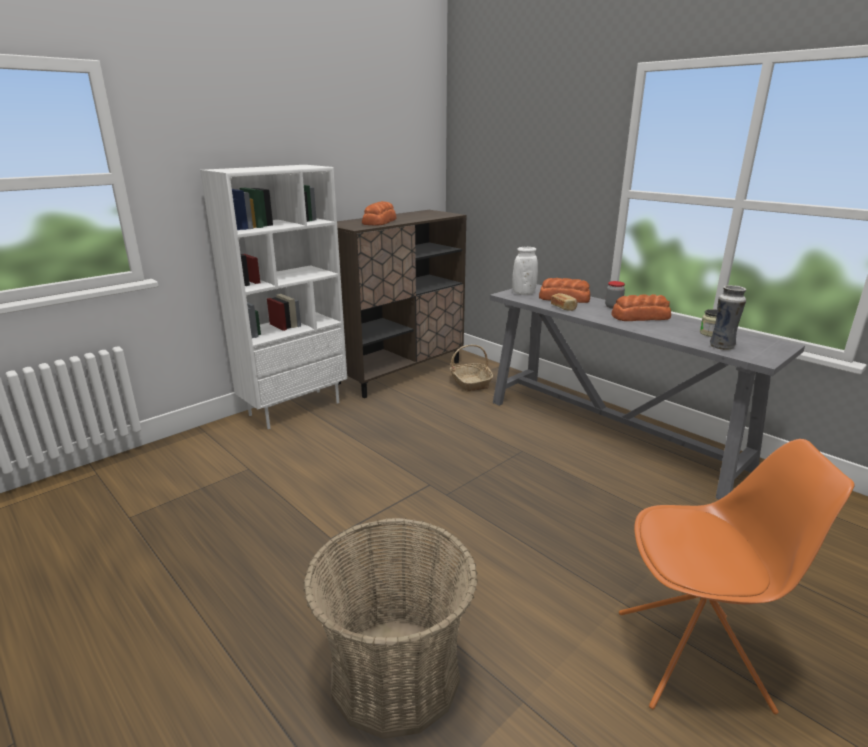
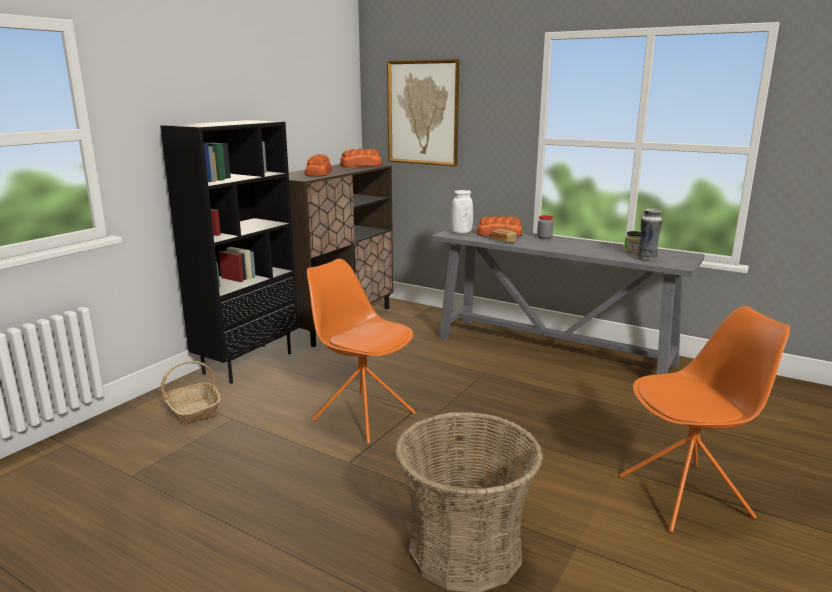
camera: 15 degrees left, 5 degrees down
(295, 408) = (248, 362): white bookcase -> black bookcase
(371, 485) = (363, 416): none -> orange chair
(470, 382) = (409, 324): basket -> basket (193, 410)
(504, 158) = (423, 113): none -> picture
(639, 317) = (570, 243): bread -> bread (360, 166)

